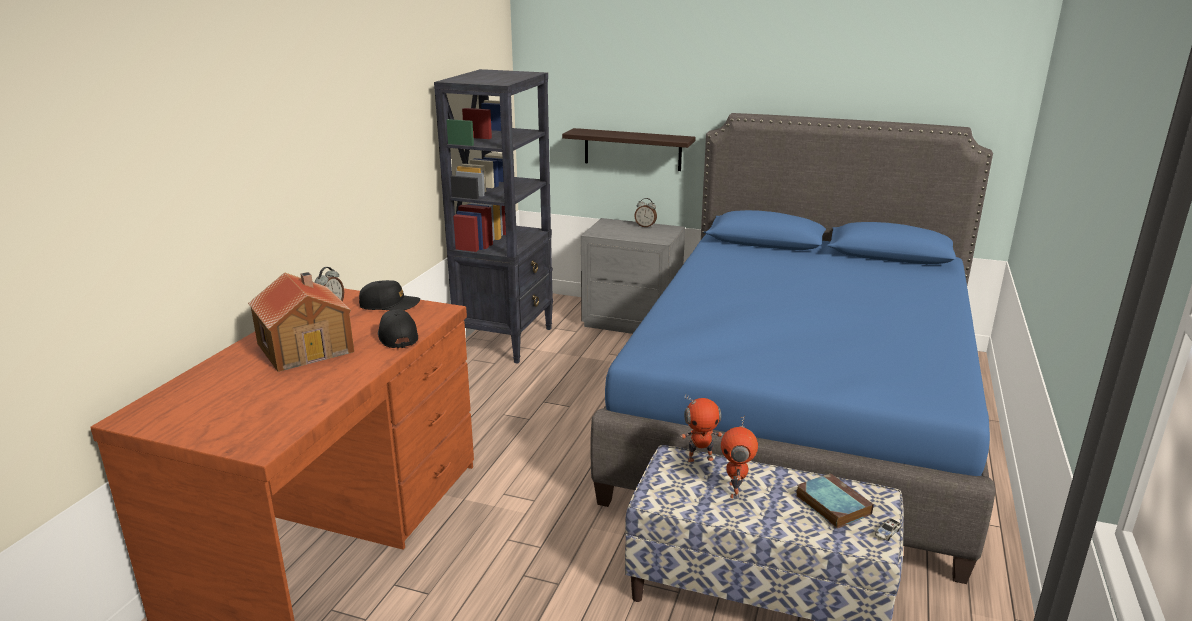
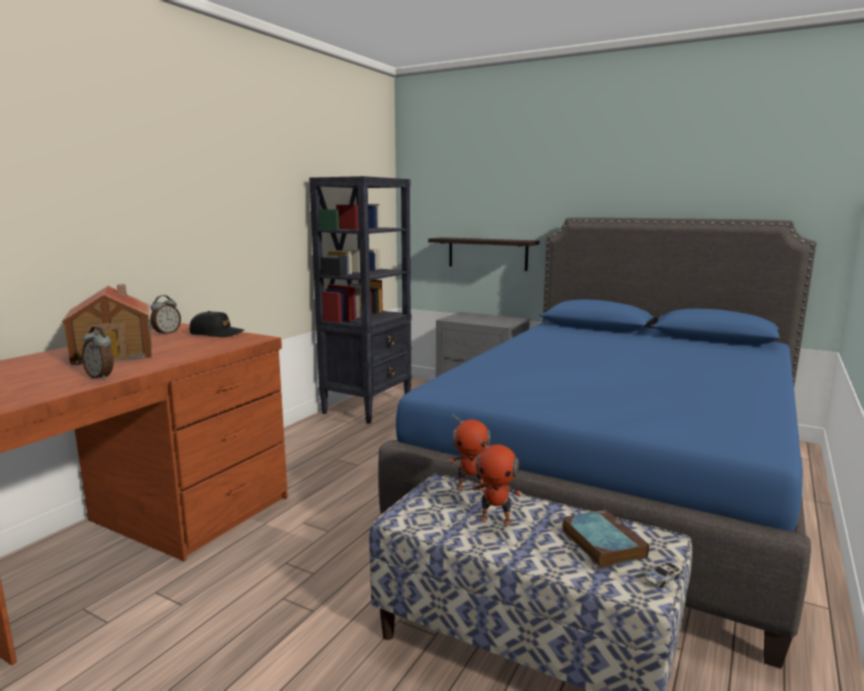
camera: 10 degrees right, 10 degrees down
(397, 336) = (200, 350): black cap -> none
(645, 226) = (495, 317): alarm clock -> alarm clock (101, 377)
(736, 490) = (496, 519): toy robot -> toy robot turned 90 degrees counterclockwise

